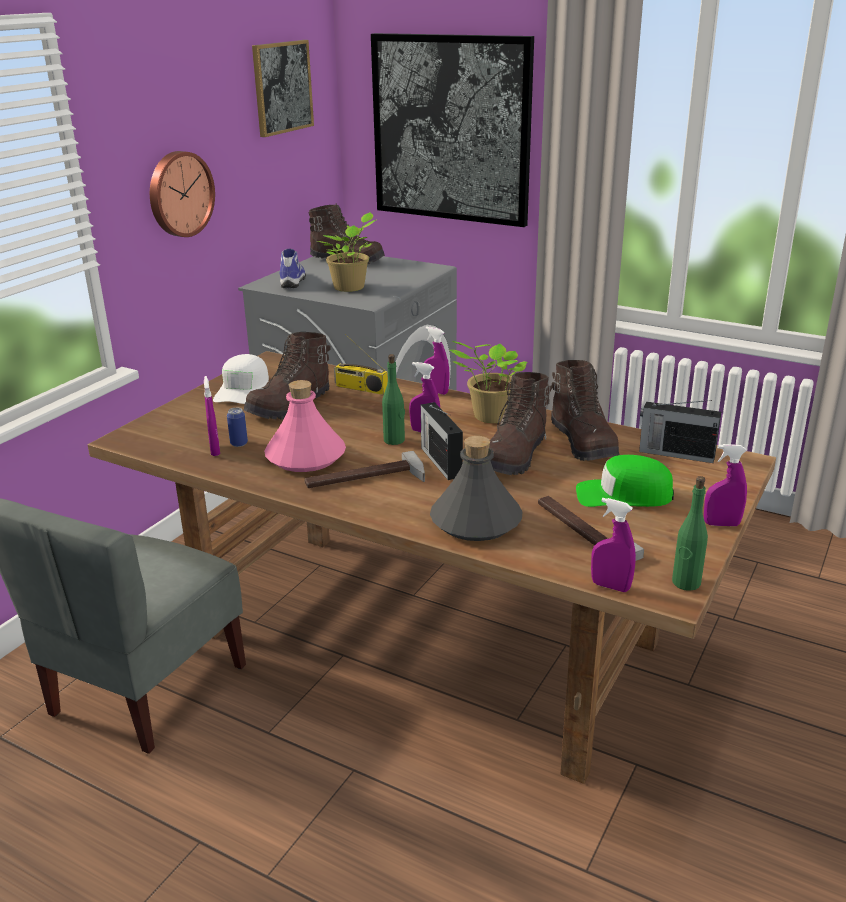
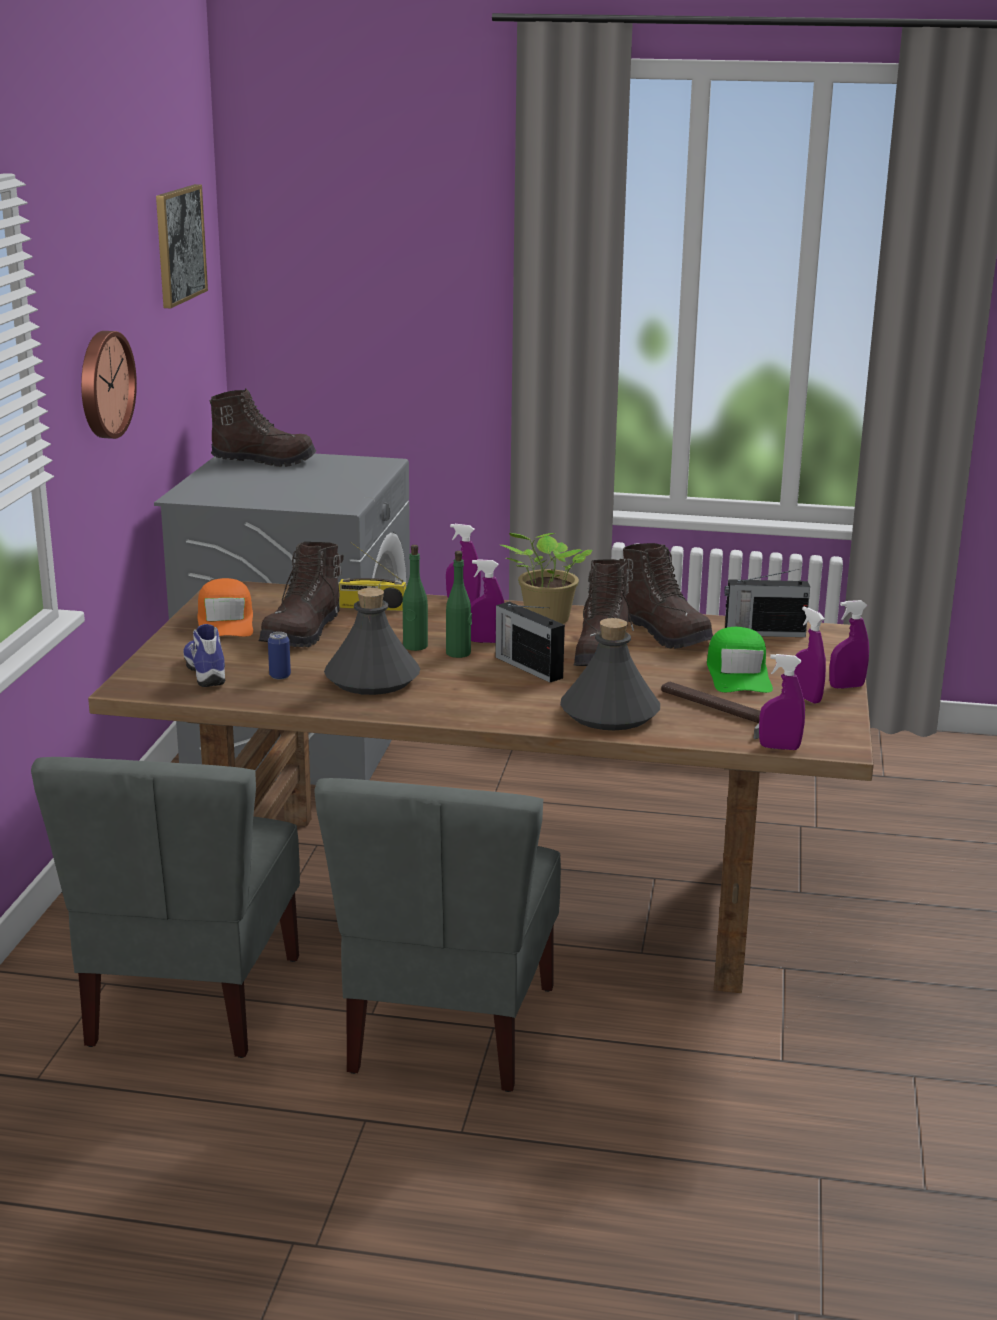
camera: 20 degrees left, 5 degrees down
(215, 450) = (258, 685): purple spray bottle -> purple spray bottle (806, 698)
(243, 389) = (226, 622): white cap -> orange cap
(293, 281) = (220, 490): shoe -> shoe (207, 672)
(306, 457) = (373, 680): pink bottle -> grey bottle
(317, 763) = (448, 1029): none -> grey chair
(351, 288) = (303, 491): potted plant -> none
(365, 479) = (460, 692): hammer -> none
(451, 129) = (385, 290): picture -> none
(623, 495) = (738, 674): green cap -> green cap turned 75 degrees counterclockwise
(686, 583) = (845, 736): green bottle -> green bottle (415, 646)

